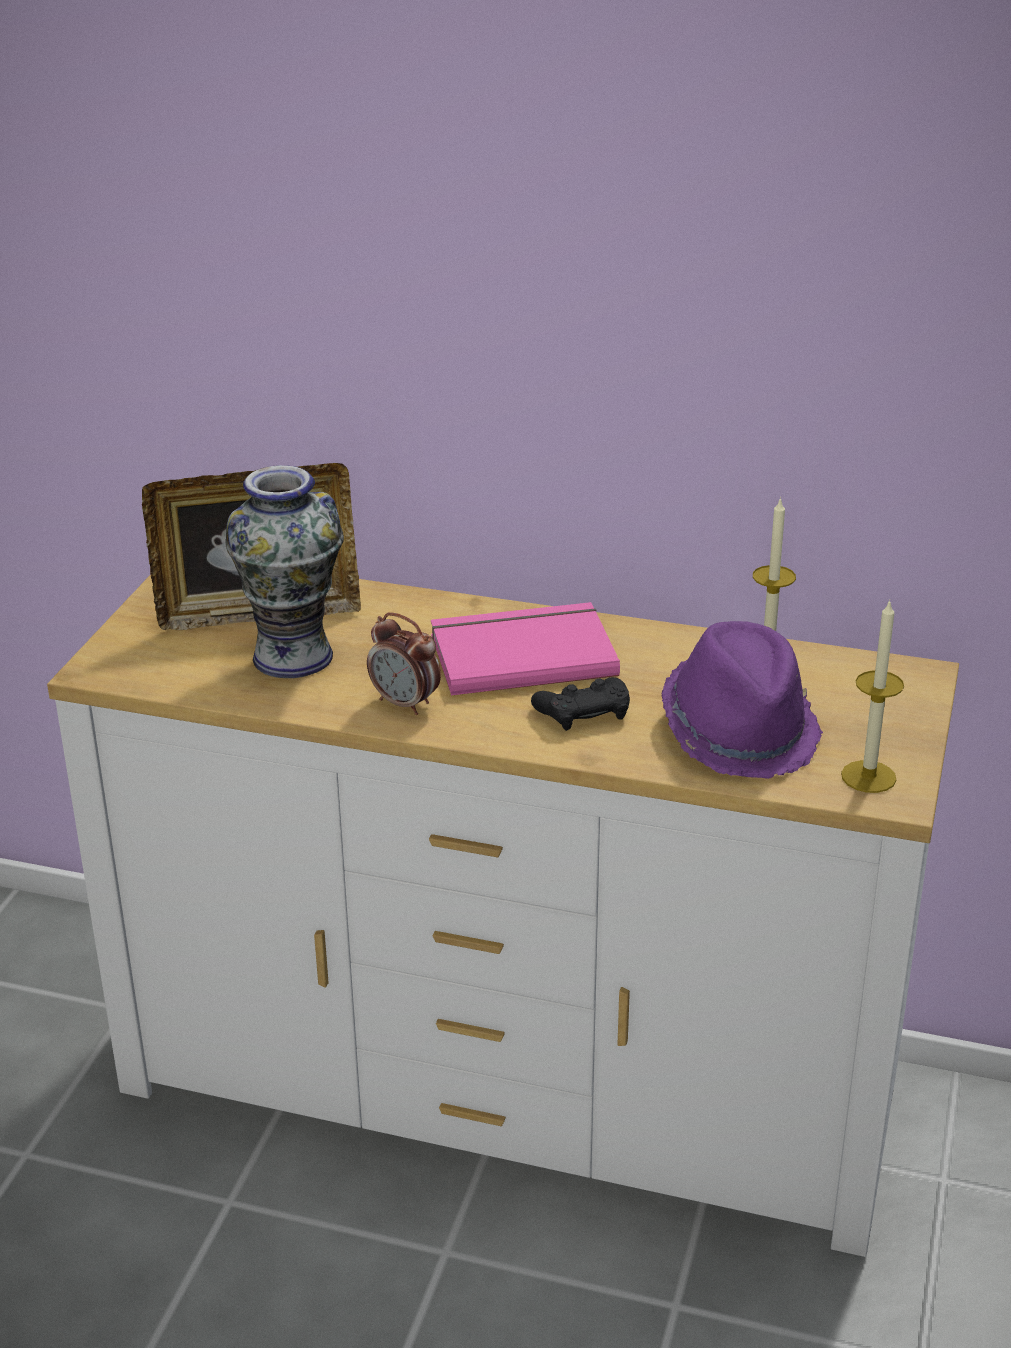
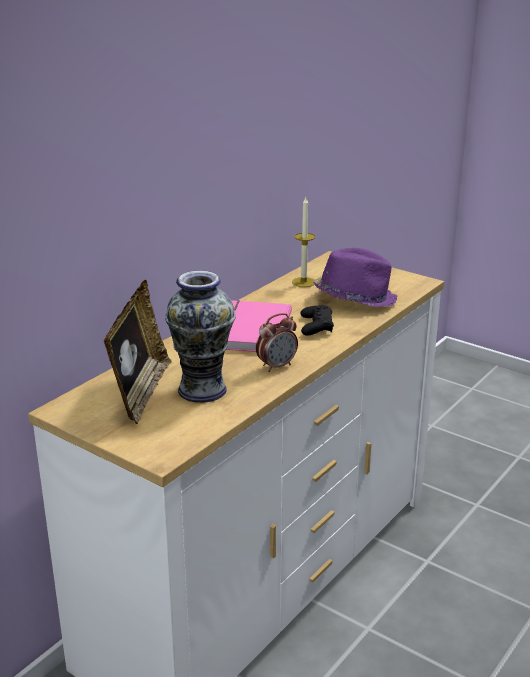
camera: 70 degrees left, 5 degrees down
(868, 777) = (404, 283): candle -> none

